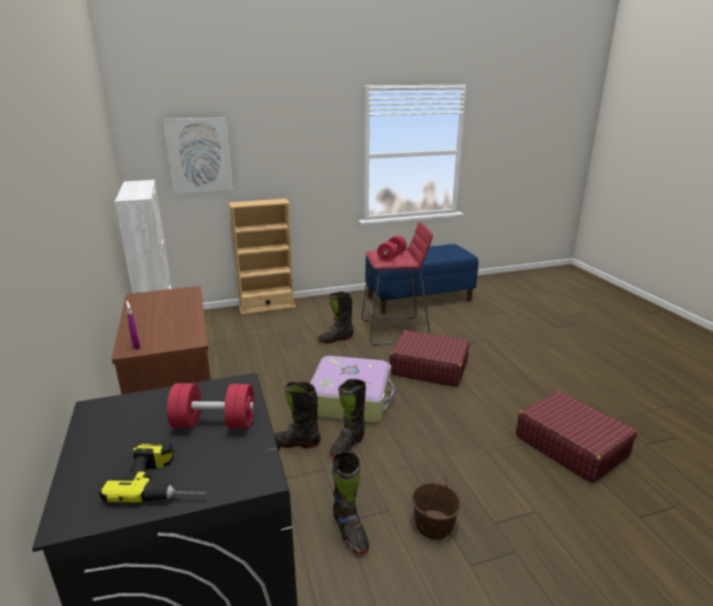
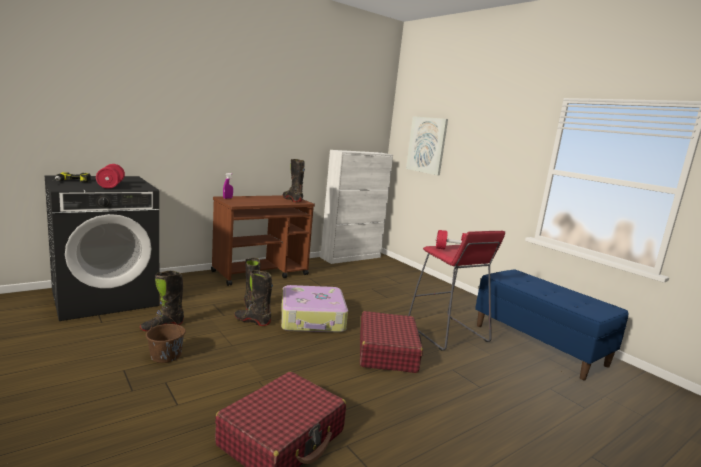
camera: 70 degrees right, 10 degrees down
(267, 307) = (430, 279): beige bookcase -> none
(335, 339) = (402, 307): black boot -> black boot (292, 199)

